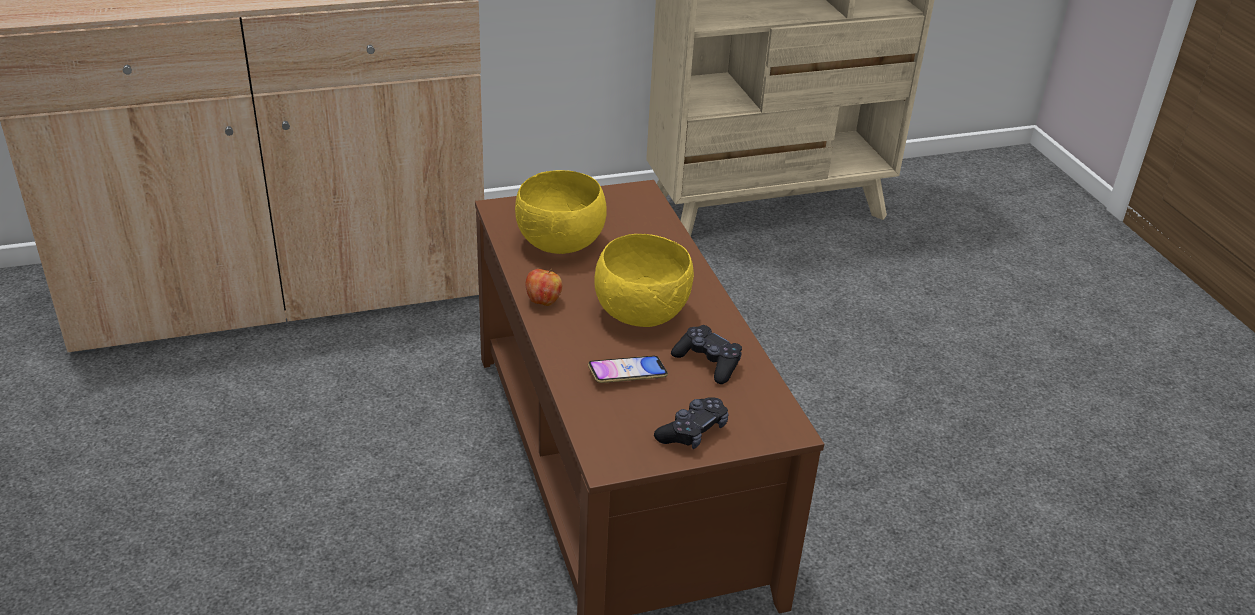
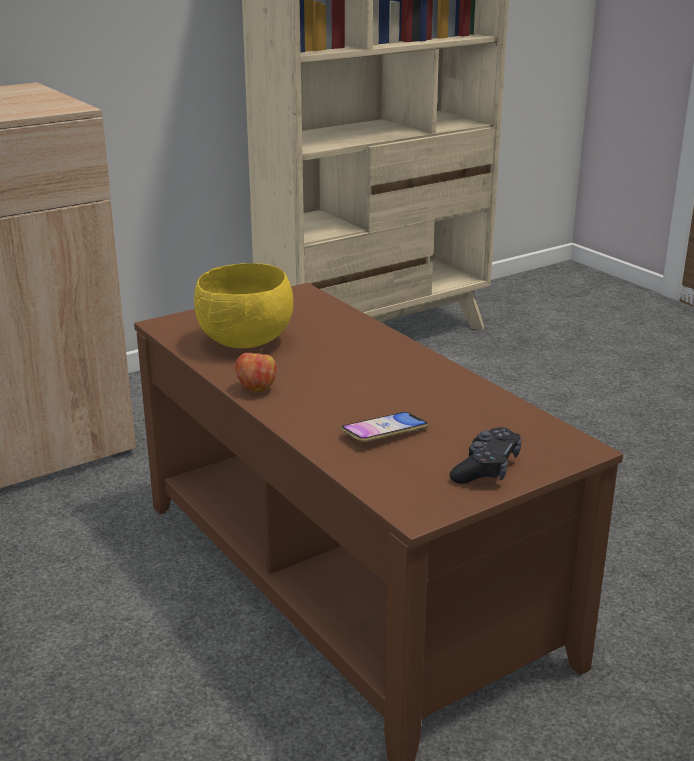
camera: 15 degrees left, 10 degrees down
(643, 314) = (367, 382): yellow bowl -> none
(708, 362) = (460, 409): black game controller -> none

